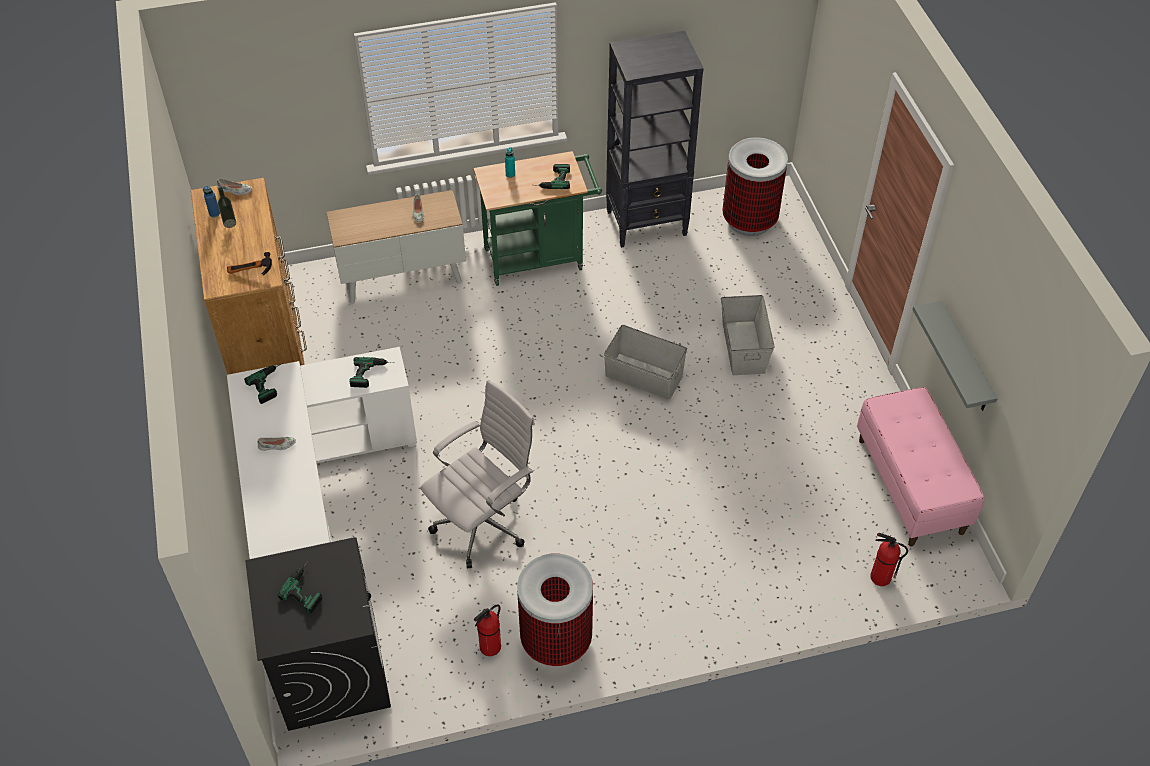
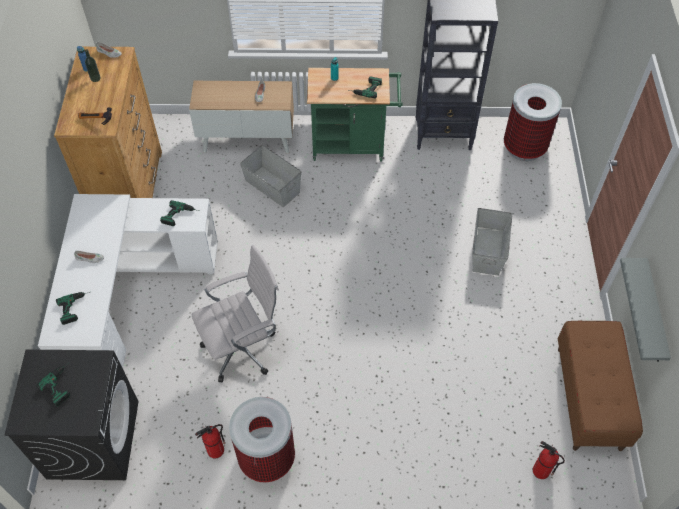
camera: 15 degrees right, 5 degrees up
(271, 383) = (103, 208): power drill -> power drill (76, 307)
(643, 375) = (402, 256): grey storage box -> grey storage box (272, 186)
(911, 485) = (589, 398): pink bench -> brown bench

